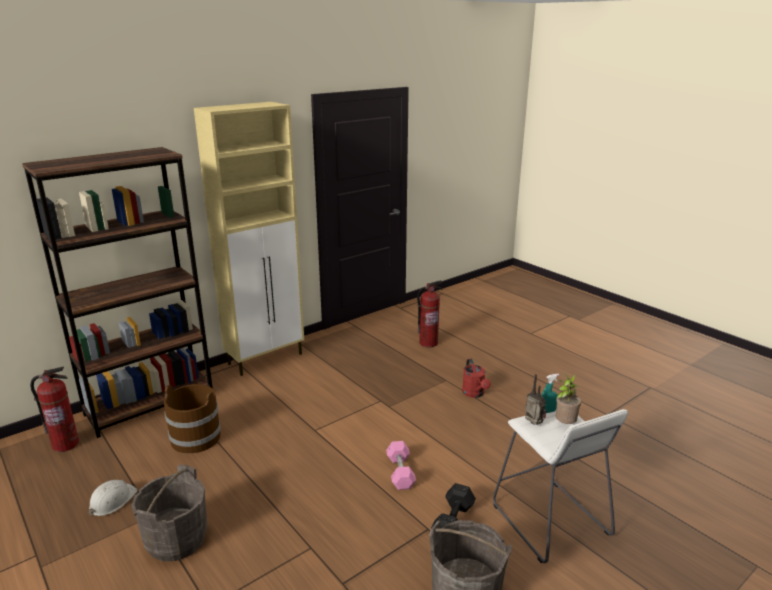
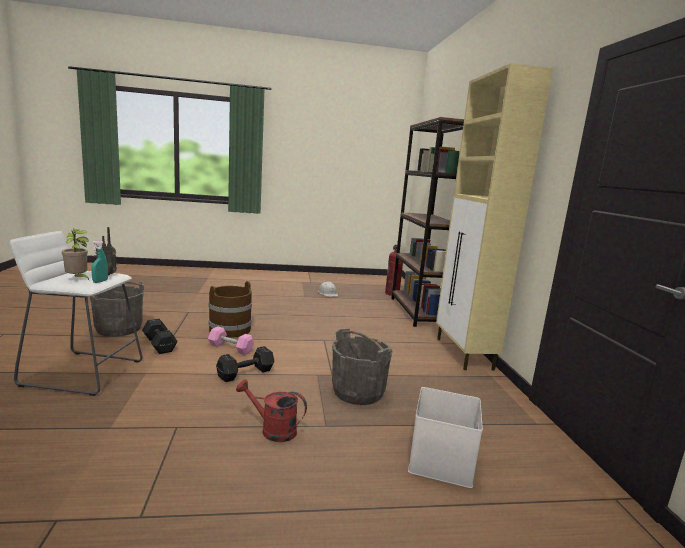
camera: 120 degrees right, 10 degrees down
(176, 539) = (280, 296): grey bucket -> grey bucket (358, 392)
(196, 438) = (362, 313): brown bucket -> brown bucket (229, 329)
(428, 343) = (442, 462): fire extinguisher -> white storage box
(430, 437) = (247, 373): none -> black dumbbell

